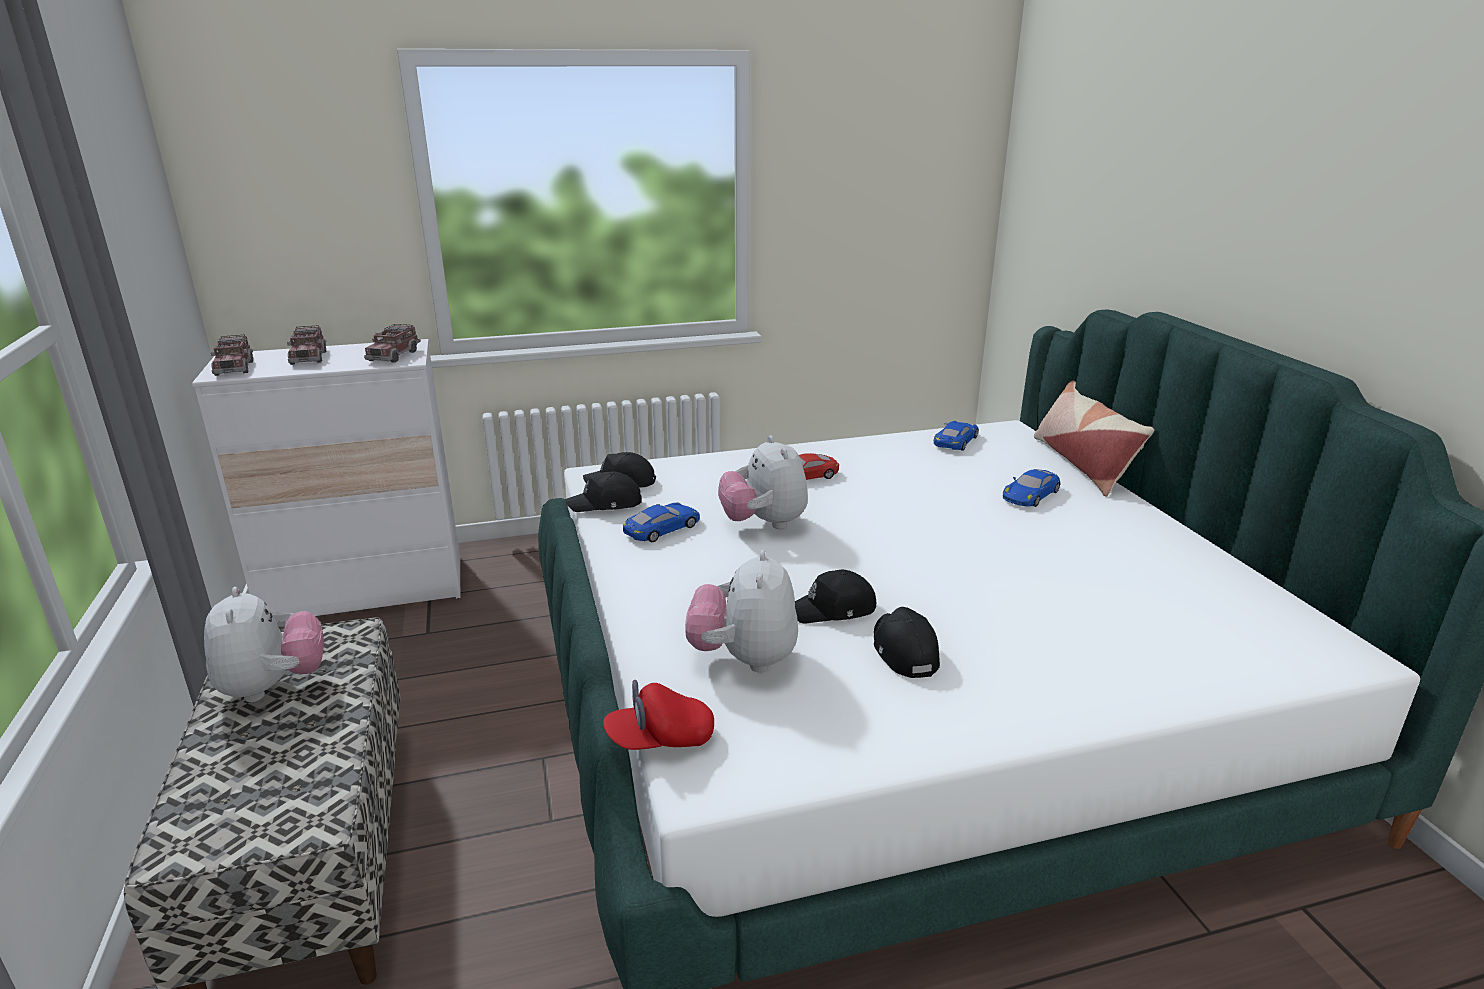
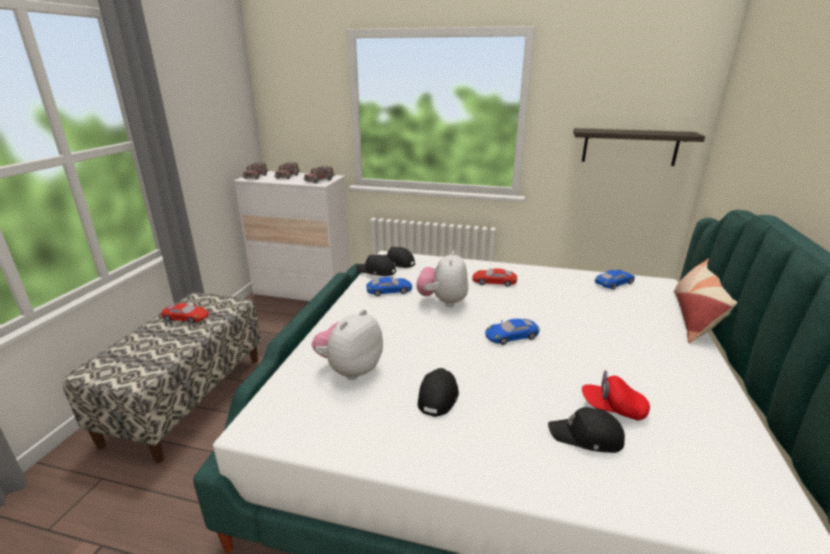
camera: 30 degrees right, 0 degrees up
(273, 687) = (186, 317): plush toy -> red toy car
(660, 739) = (265, 395): red cap -> red cap (612, 408)
(833, 609) = (426, 359): black cap -> black cap (586, 437)
(902, 235) = (630, 147): none -> shelf
(1030, 494) = (631, 327): blue toy car -> blue toy car (511, 335)

